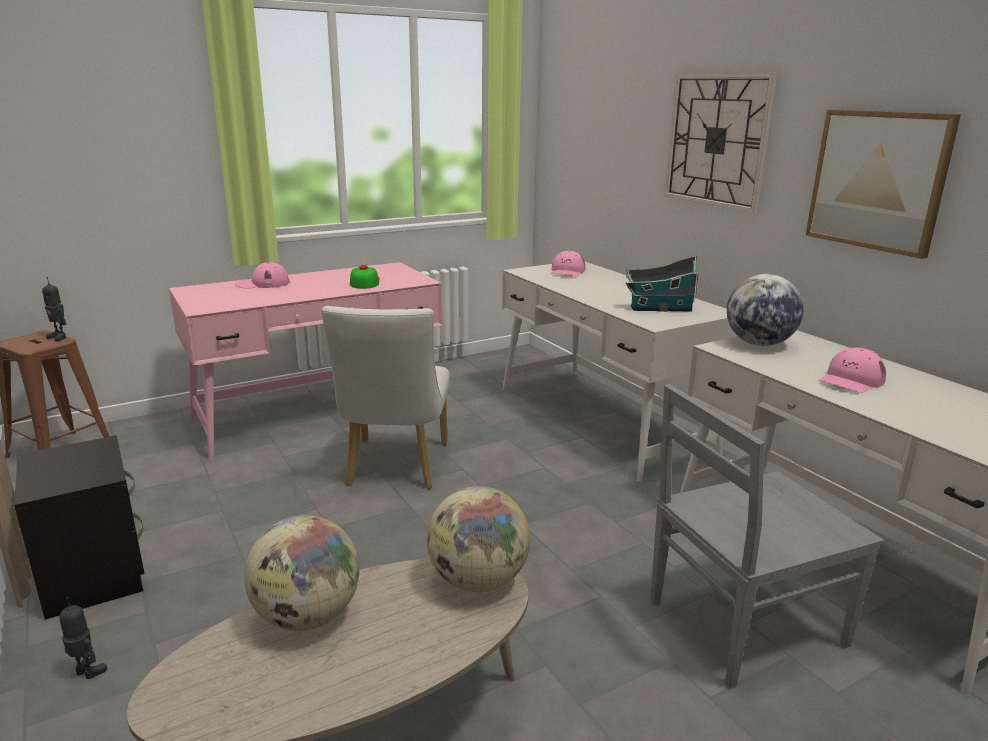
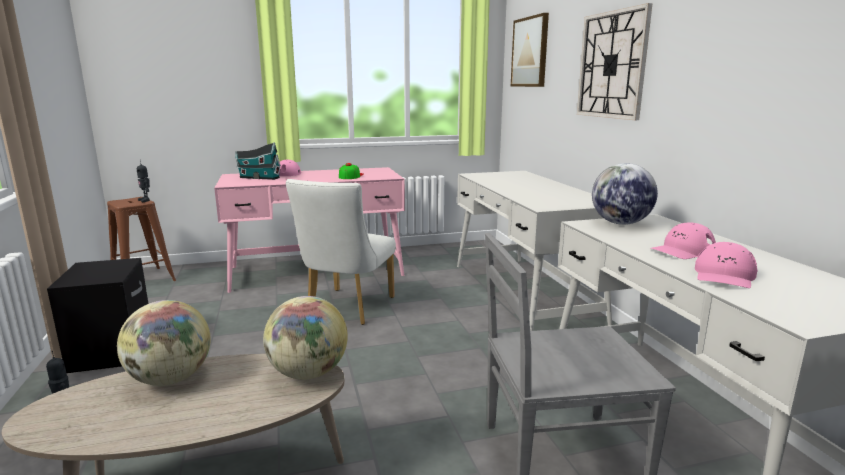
camera: 15 degrees right, 5 degrees down
(567, 271) = (506, 176): pink cap -> pink cap (724, 276)
(658, 308) = (556, 199): toy house -> toy house (258, 177)
(878, 180) = (725, 81): picture -> picture (530, 52)

